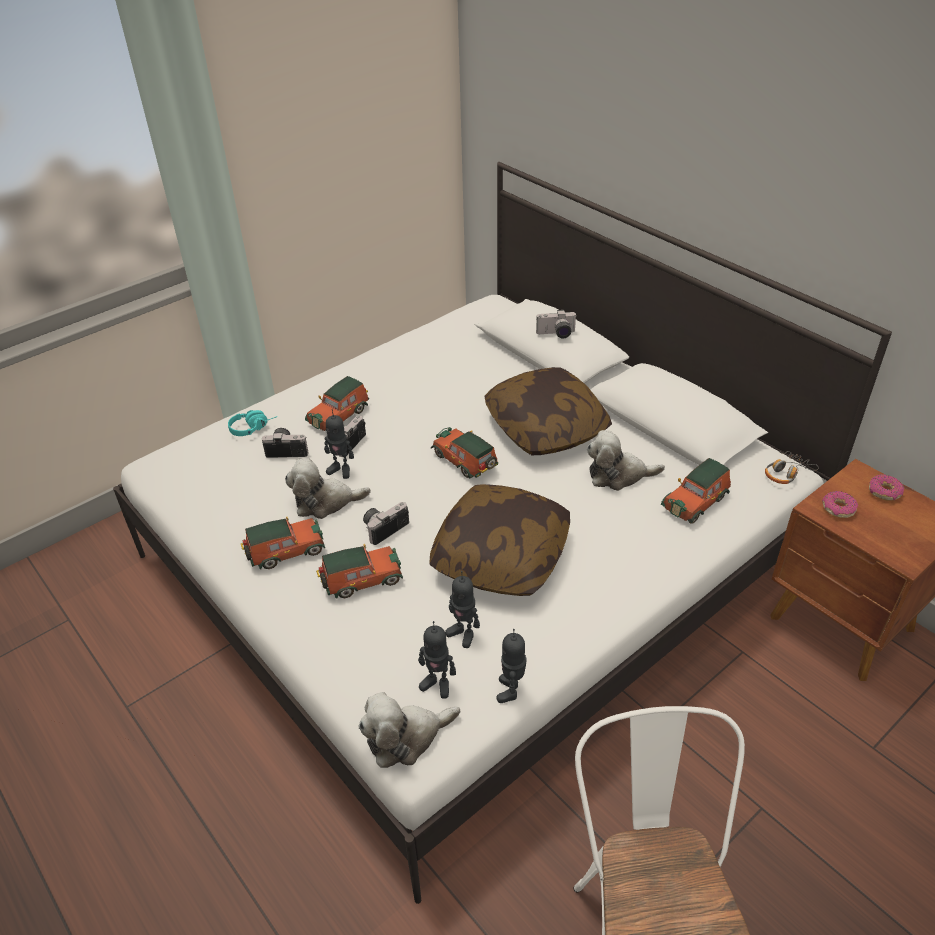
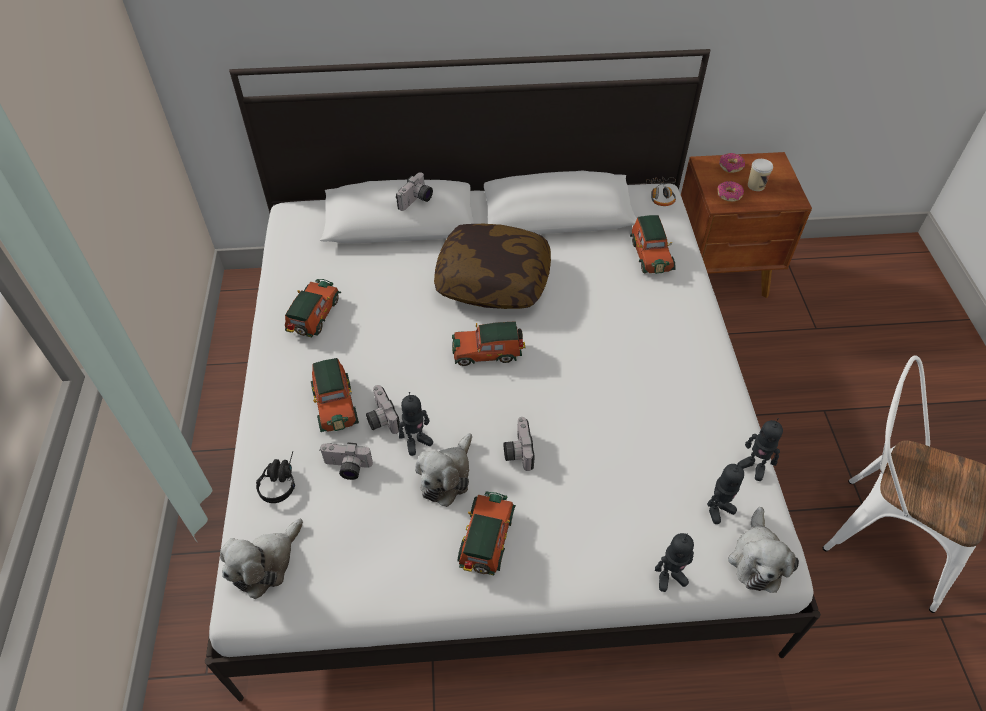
camera: 55 degrees left, 10 degrees up
(253, 427) = (280, 480): turquoise headphones -> black headphones
(287, 449) = (347, 468): camera -> camera turned 120 degrees counterclockwise
(361, 580) = (568, 501): toy car -> toy car (313, 317)
(463, 634) = (679, 464): toy robot -> toy robot (670, 577)
(501, 556) = (615, 394): pillow -> none
(618, 475) = (586, 275): plush toy -> plush toy (266, 564)
(882, 522) = (756, 185): none -> cup

